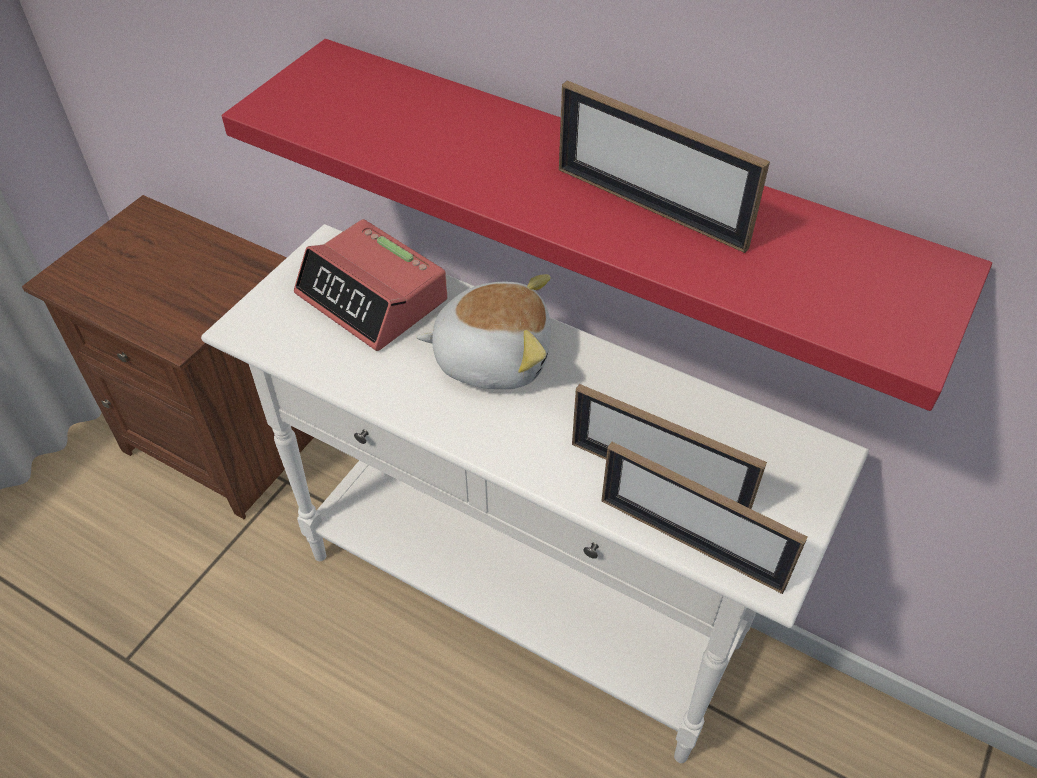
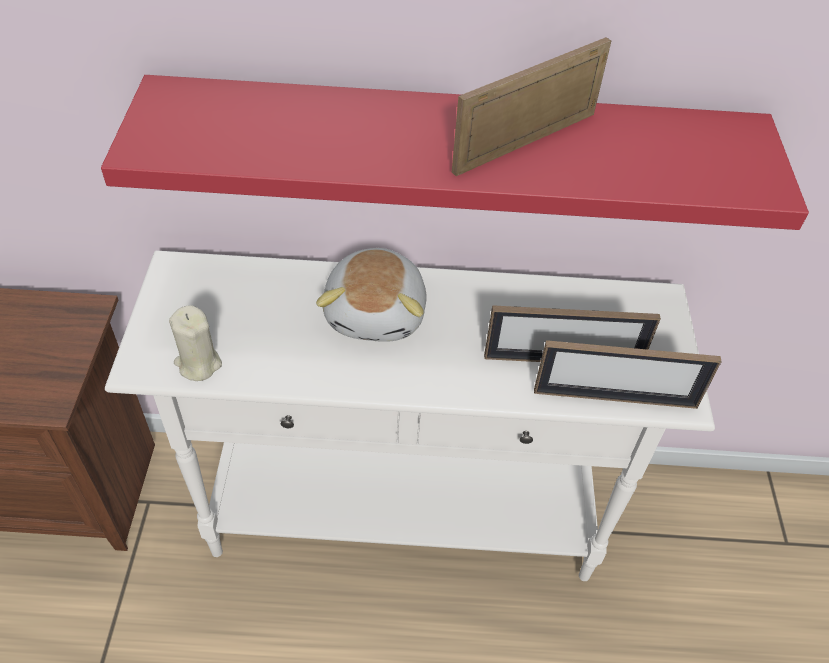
camera: 30 degrees left, 0 degrees up
(291, 344) = (198, 364): none -> beige candle
(373, 298) = (244, 299): alarm clock -> none
(492, 356) = (377, 313): plush toy -> plush toy turned 120 degrees clockwise
(650, 207) = (525, 142): picture frame -> picture frame turned 135 degrees clockwise

